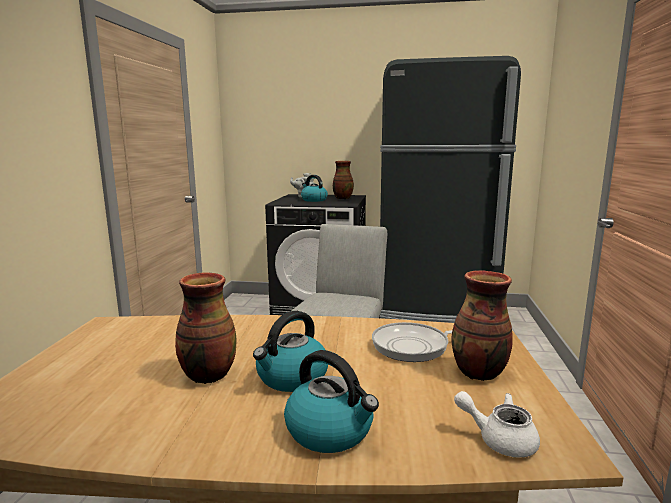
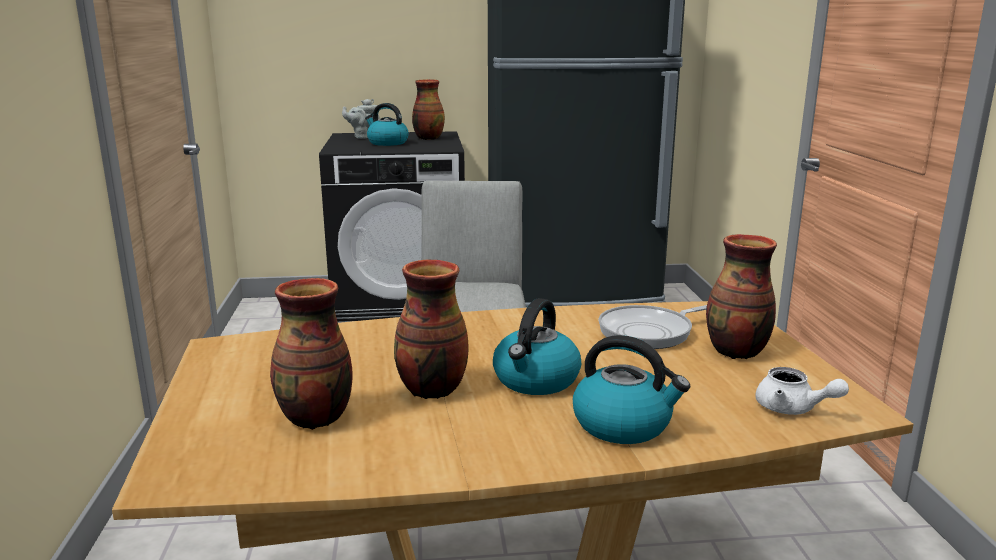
camera: 15 degrees left, 5 degrees up
(106, 388) = (315, 418): none -> vase
(499, 439) = (792, 409): white teapot -> white teapot turned 150 degrees counterclockwise

